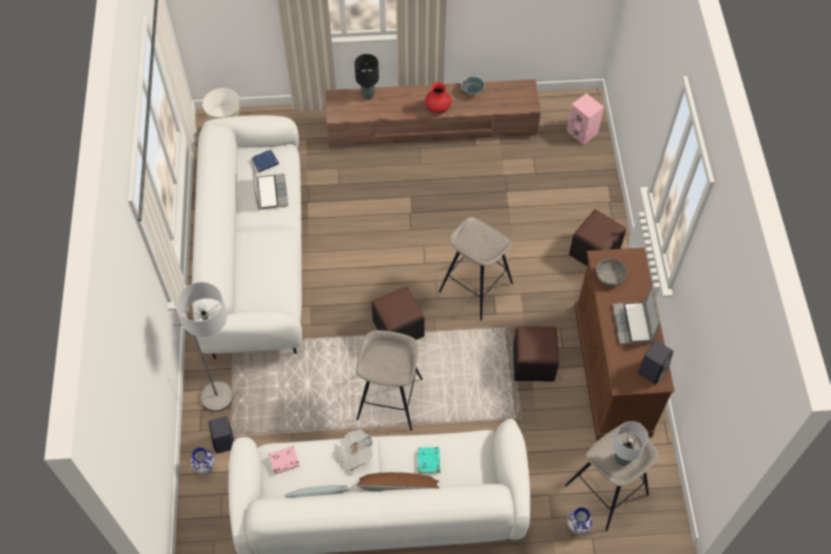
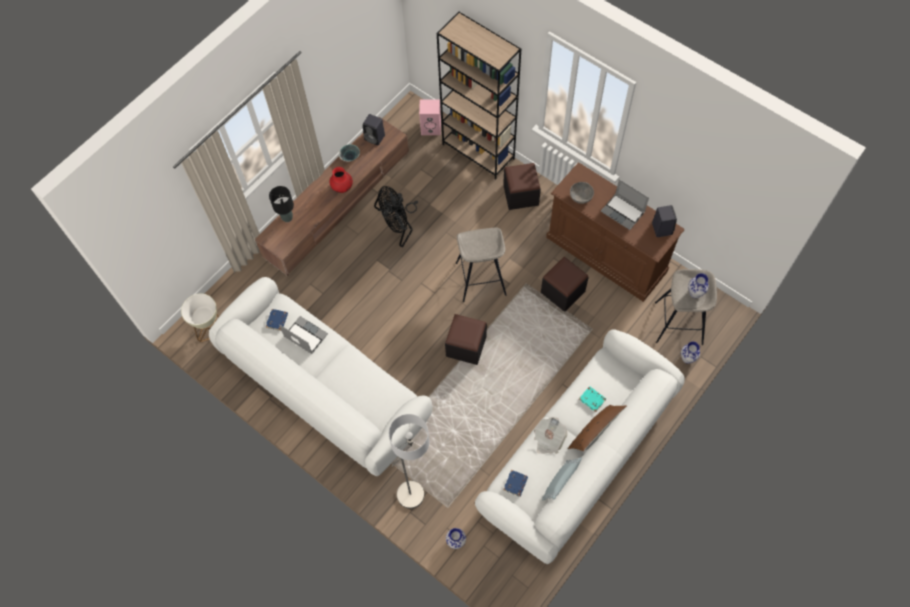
camera: 45 degrees left, 5 degrees up
(224, 442) = (448, 515): black speaker -> black speaker (375, 138)
(284, 461) = (515, 484): pink book -> blue book
(390, 399) = (511, 391): grey stool -> none
(463, 182) = (398, 222): none -> black fan
(600, 185) = (479, 152): none -> beige bookcase
(622, 459) = (695, 293): grey table lamp -> vase

